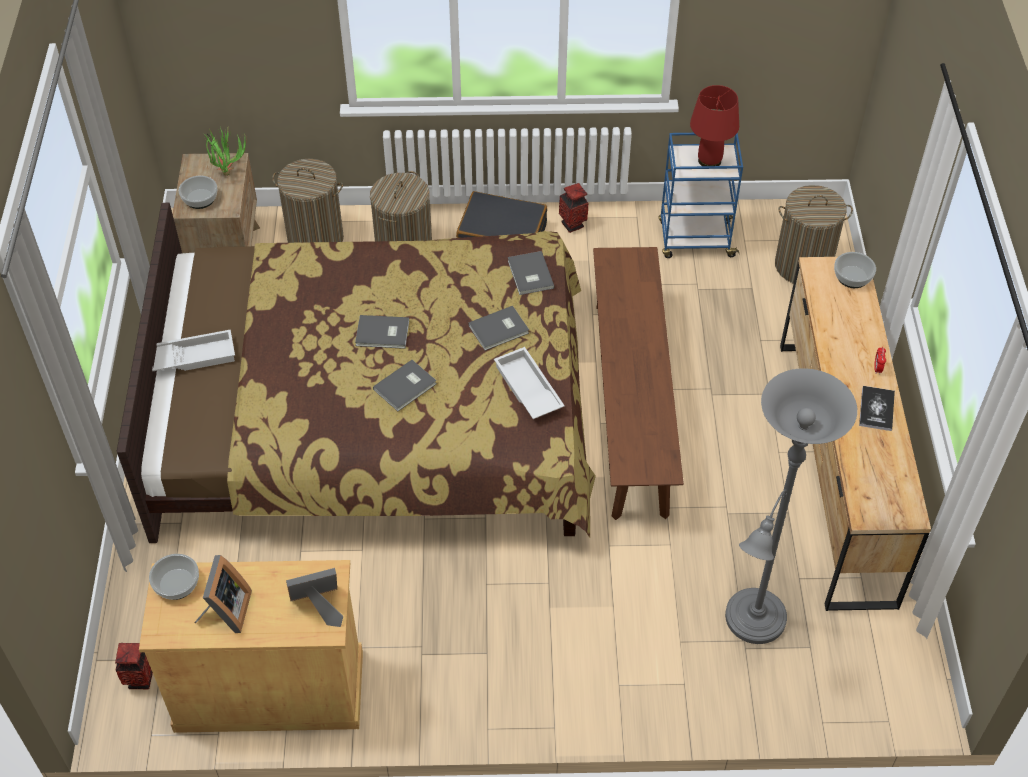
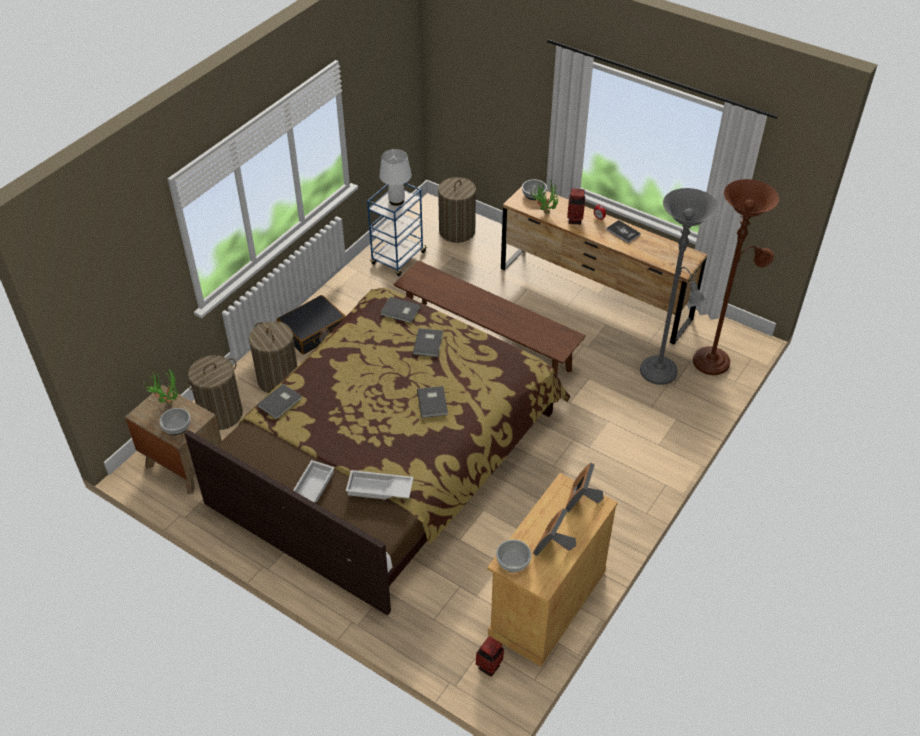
camera: 55 degrees left, 5 degrees down
(226, 612) = (553, 546): picture frame -> picture frame turned 105 degrees counterclockwise
(383, 334) = (383, 393): grey book -> grey book (281, 402)
(527, 389) = (481, 354): white tray -> white tray (379, 489)
(572, 225) = (335, 298): vase -> vase (574, 220)
(709, 160) = (396, 200): red table lamp -> white table lamp
(829, 304) = (543, 211): none -> potted plant
(842, 676) = (715, 360): none -> brown floor lamp

